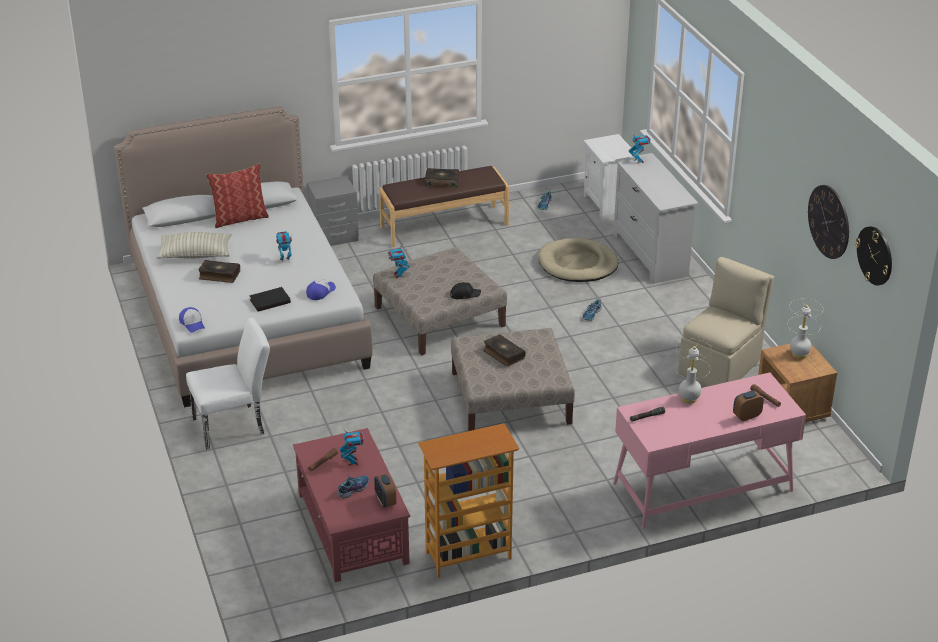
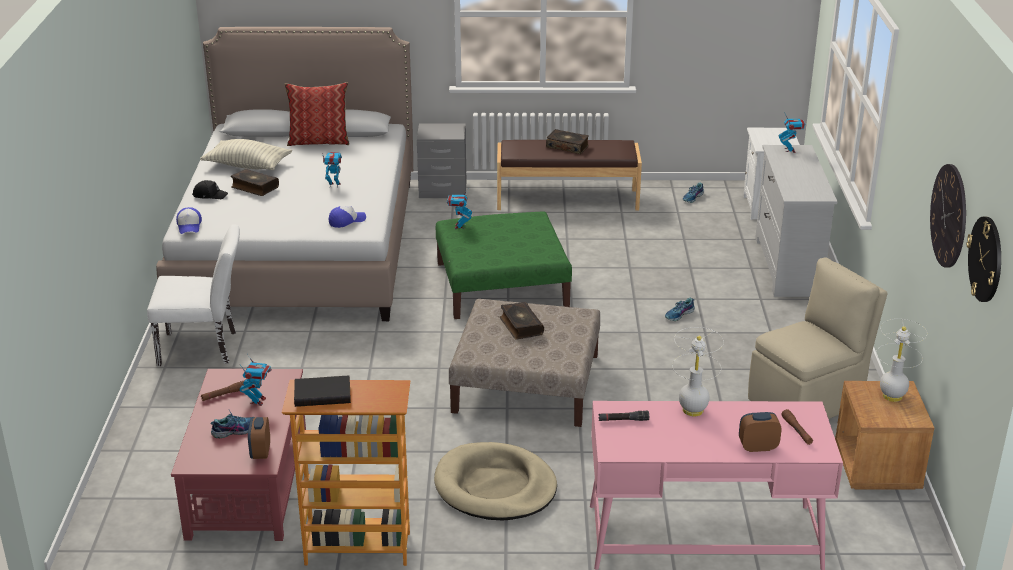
camera: 20 degrees right, 5 degrees down
(270, 301) = (287, 219): black book -> black book (323, 393)
(438, 317) = (501, 285): beige ottoman -> green ottoman
(464, 294) = (519, 257): black cap -> black cap (210, 195)
(577, 264) = (694, 261): beige dog bed -> beige dog bed (495, 487)

